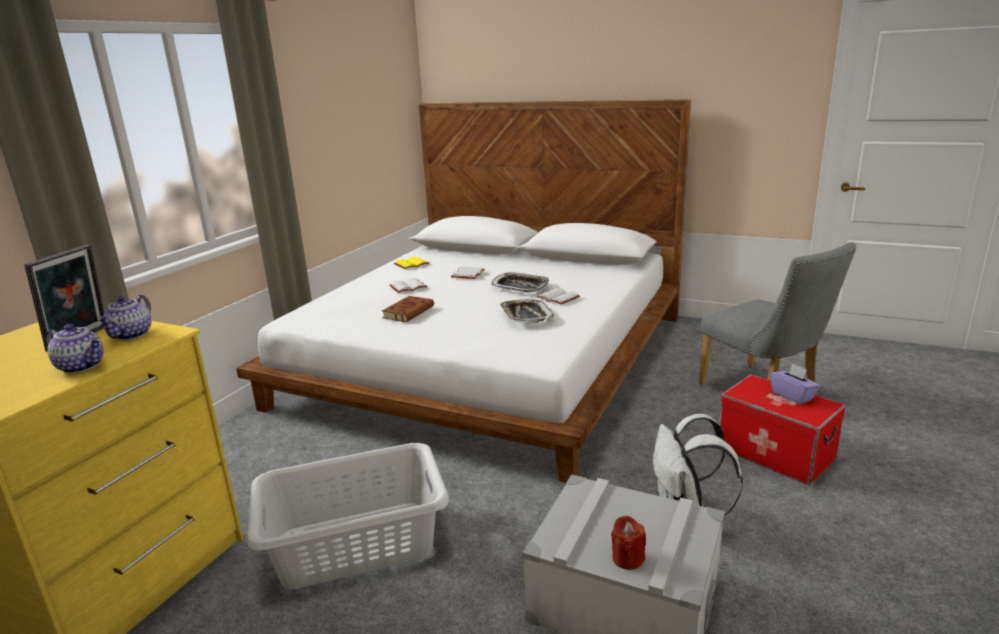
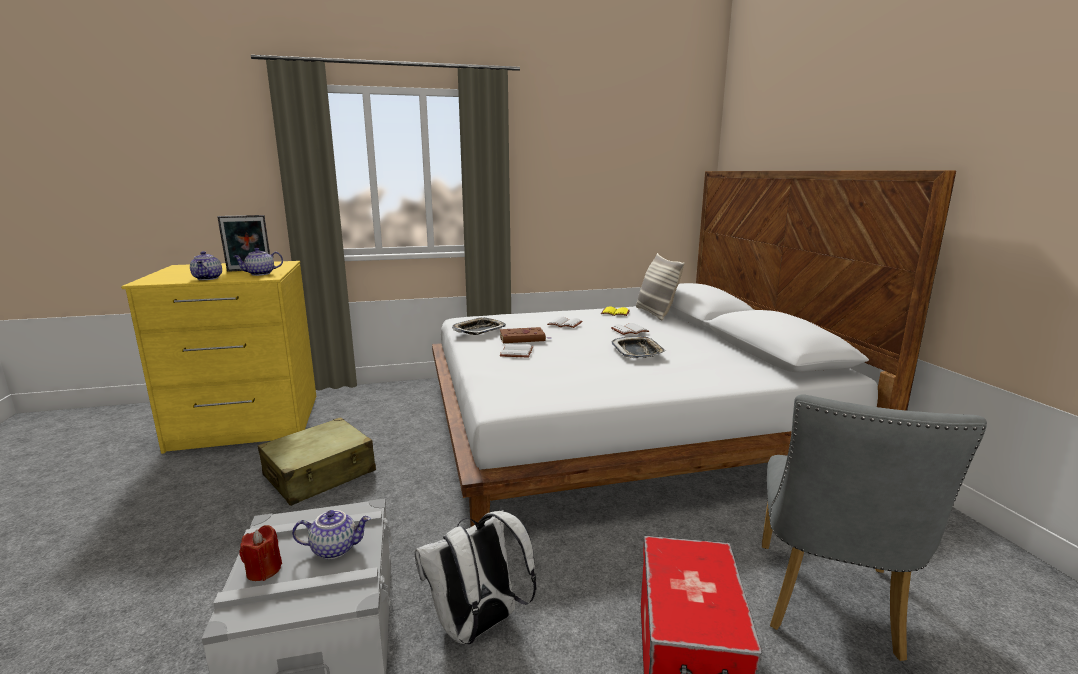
camera: 50 degrees right, 5 degrees down
(355, 543) = (320, 474): grey laundry basket -> beige suitcase
(442, 255) = (655, 313): none -> pillow
(526, 315) = (579, 371): tray -> tray (479, 330)
(559, 297) = (642, 370): white book -> white book (517, 352)
(628, 515) = (335, 548): none -> teapot
(792, 396) = (716, 593): purple tissue box -> none

